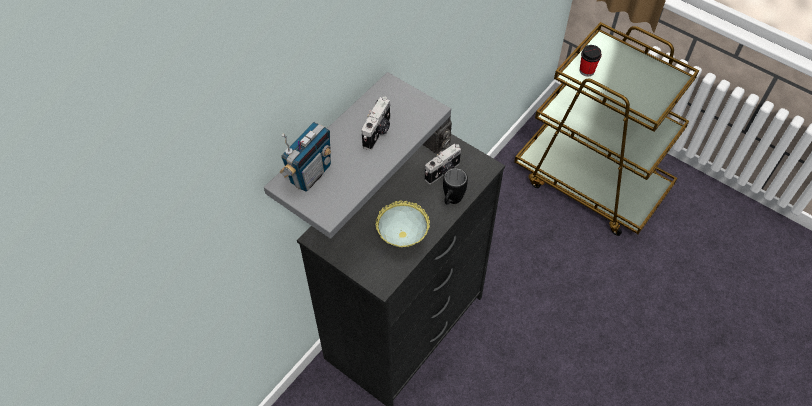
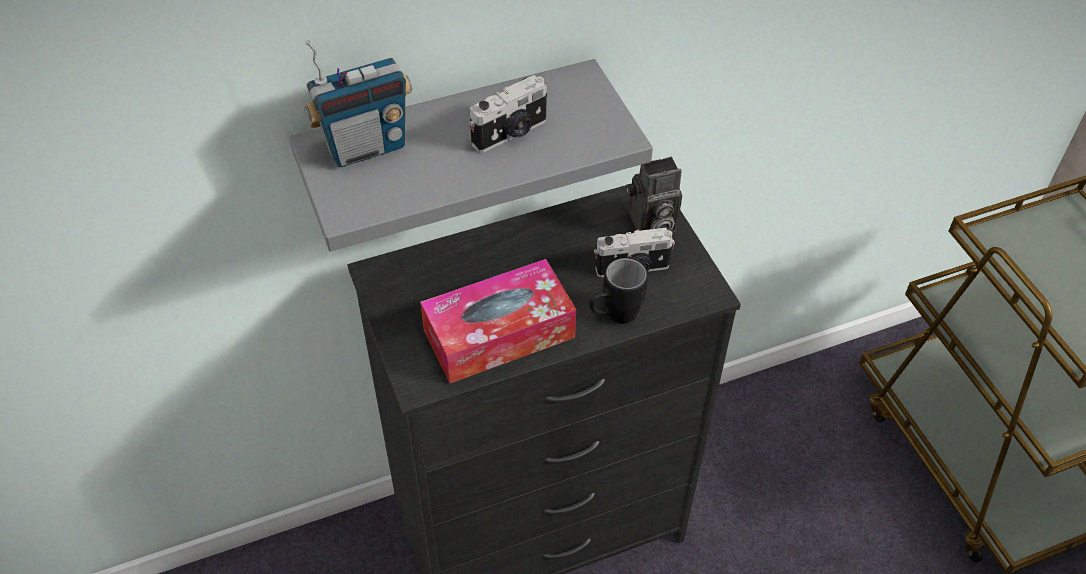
camera: 30 degrees right, 5 degrees down
(402, 238) = (499, 334): bowl -> tissue box
(586, 70) = (1015, 242): cup -> none

